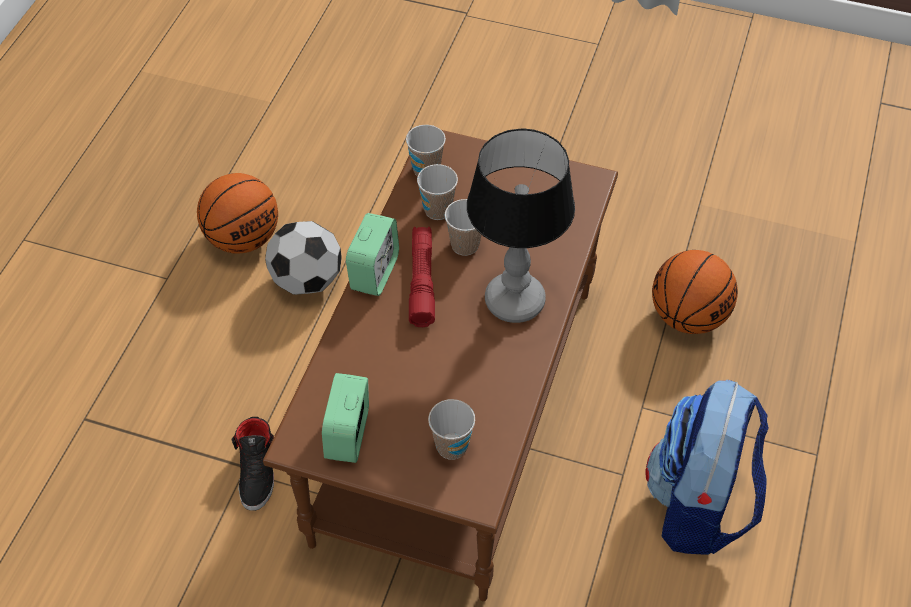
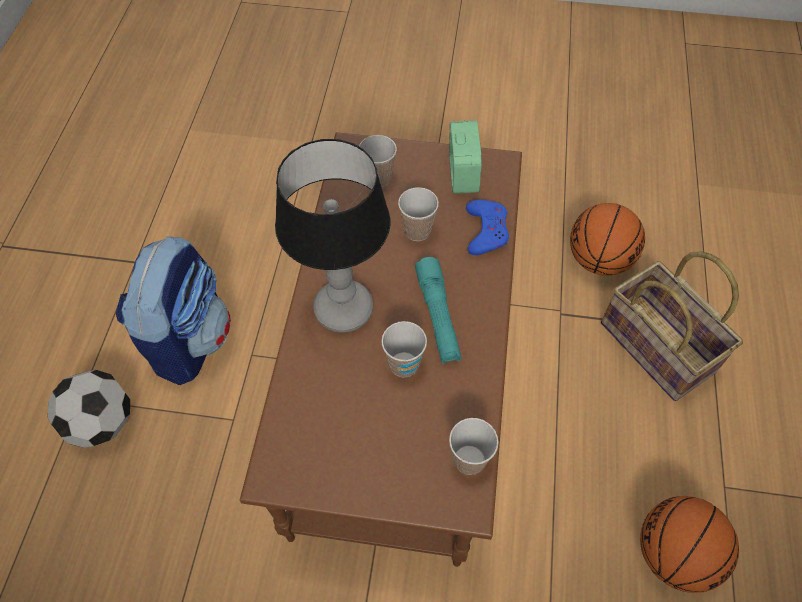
camera: 170 degrees right, 5 degrees up
(152, 411) = (658, 347): none -> basket
(258, 471) = (549, 312): black shoe -> none
(307, 281) = (583, 508): football -> football (102, 422)
(344, 361) = (486, 230): none -> blue game controller
(374, 273) = (487, 318): alarm clock -> none
(422, 281) = (438, 316): red flashlight -> turquoise flashlight
(437, 210) = (442, 404): cup -> cup (417, 231)
(688, 317) = (180, 532): basketball -> basketball (598, 260)

